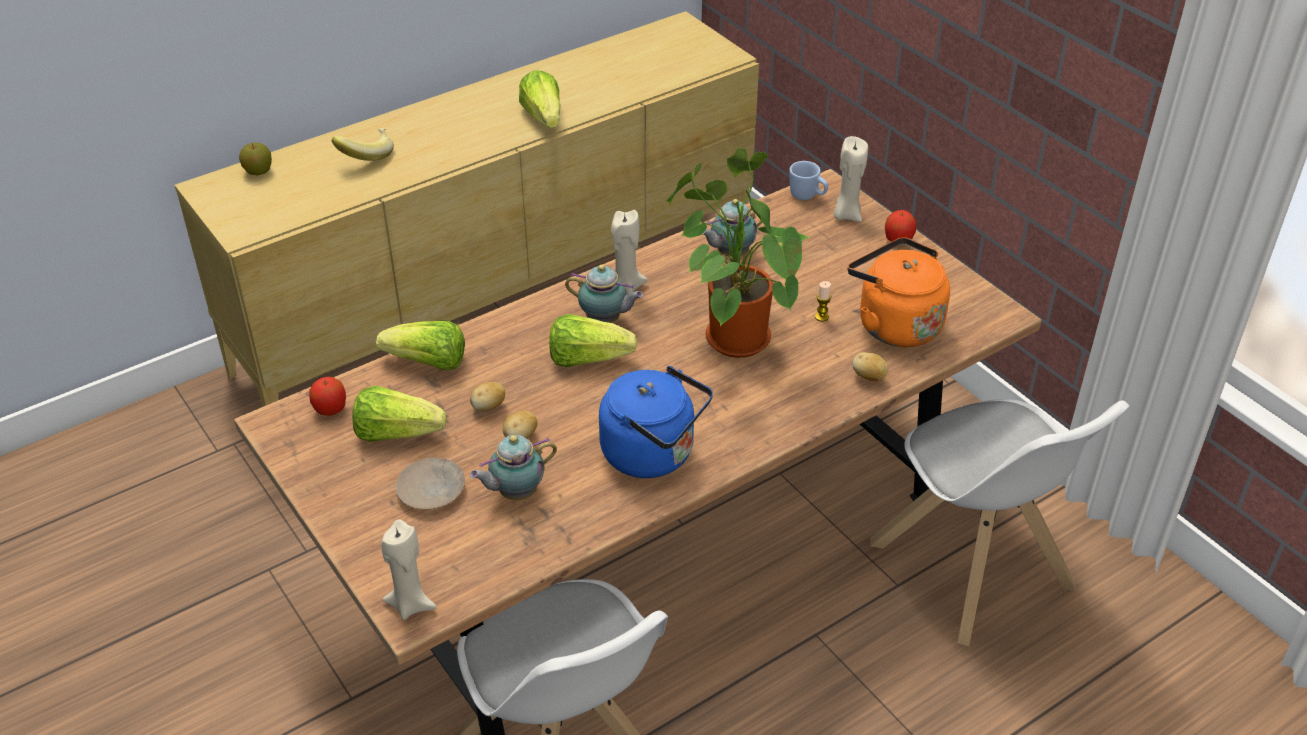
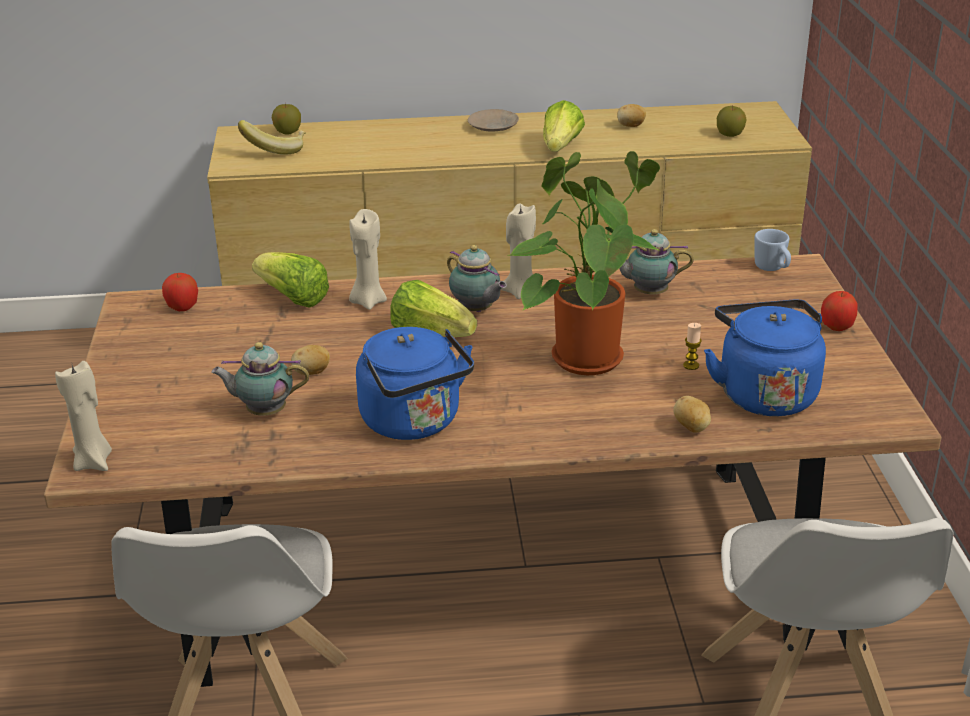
camera: 30 degrees right, 10 degrees down
(365, 155) = (382, 140): banana -> banana (275, 150)
(396, 433) = (215, 338): lettuce -> none
(432, 490) = (199, 387): beige plate -> beige plate (494, 126)
(488, 407) = (308, 343): potato -> potato (630, 126)
(678, 62) = (729, 135): none -> apple
(846, 215) = (799, 293): beige candle -> beige candle (368, 301)
(894, 324) = (764, 393): orange kettle -> blue kettle

